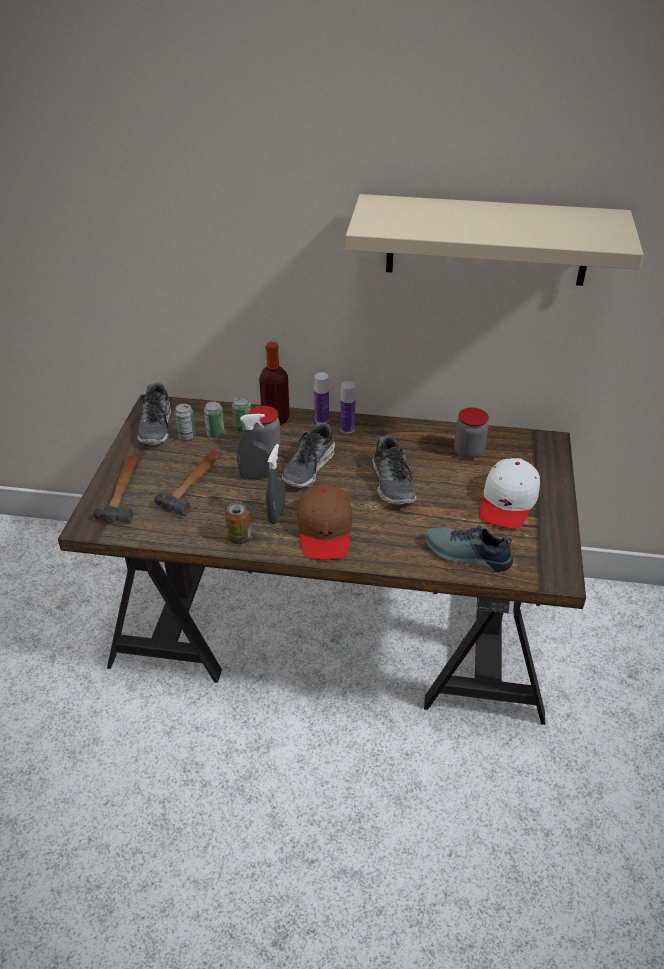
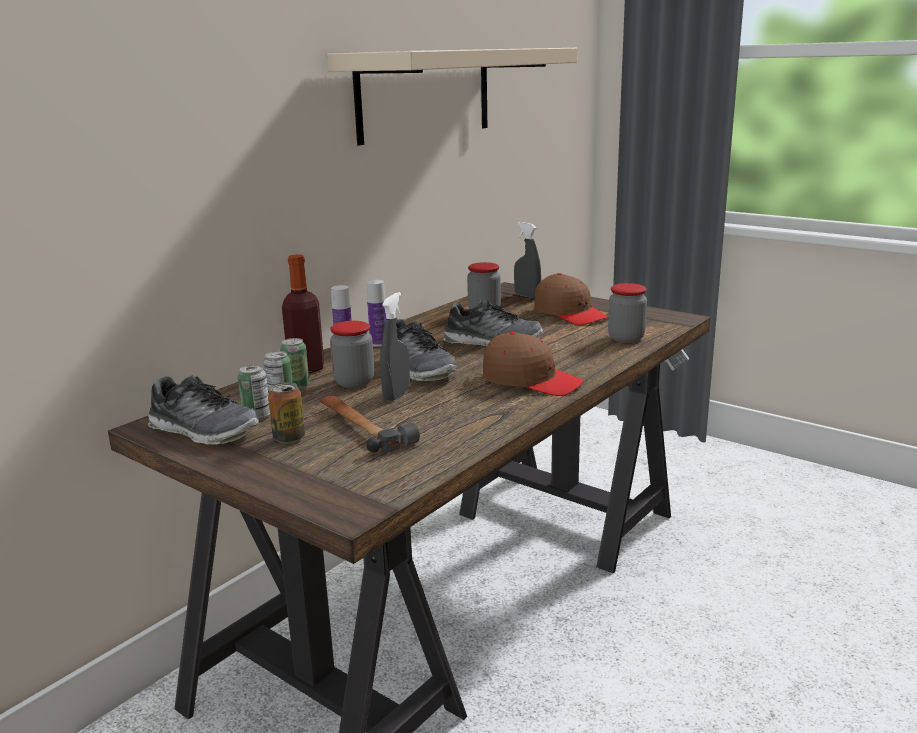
camera: 60 degrees left, 20 degrees down
(124, 492) = (313, 473): hammer -> none
(239, 538) = (495, 420): can -> can (289, 438)
(276, 515) = (478, 396): grey spray bottle -> grey spray bottle (527, 296)
(466, 555) = (626, 338): shoe -> jar
(508, 502) = (570, 313): white cap -> brown cap

